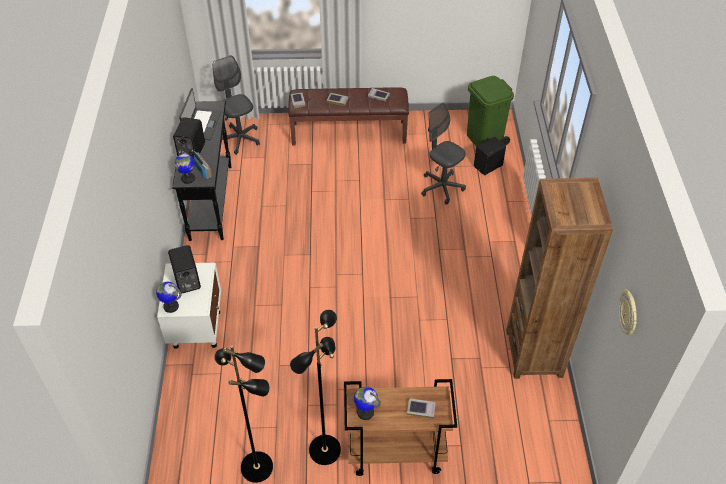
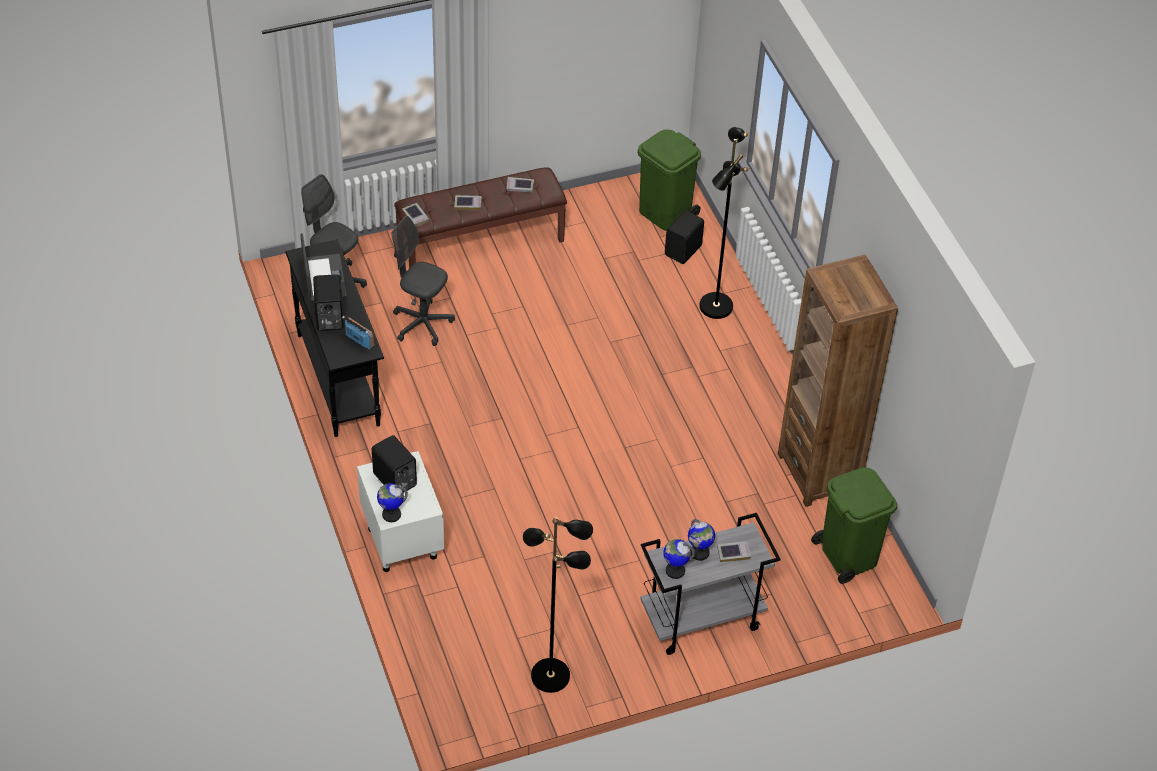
camera: 20 degrees left, 0 degrees up
(188, 179) = (344, 354): globe -> globe (699, 553)
(324, 449) = (619, 637): black floor lamp -> black floor lamp (715, 306)
(395, 452) = (701, 620): brown cart -> grey cart
(441, 187) = (634, 293): grey office chair -> grey office chair (422, 324)
(536, 428) = (847, 555): none -> green trash can
(629, 313) = (934, 392): wall clock -> none

